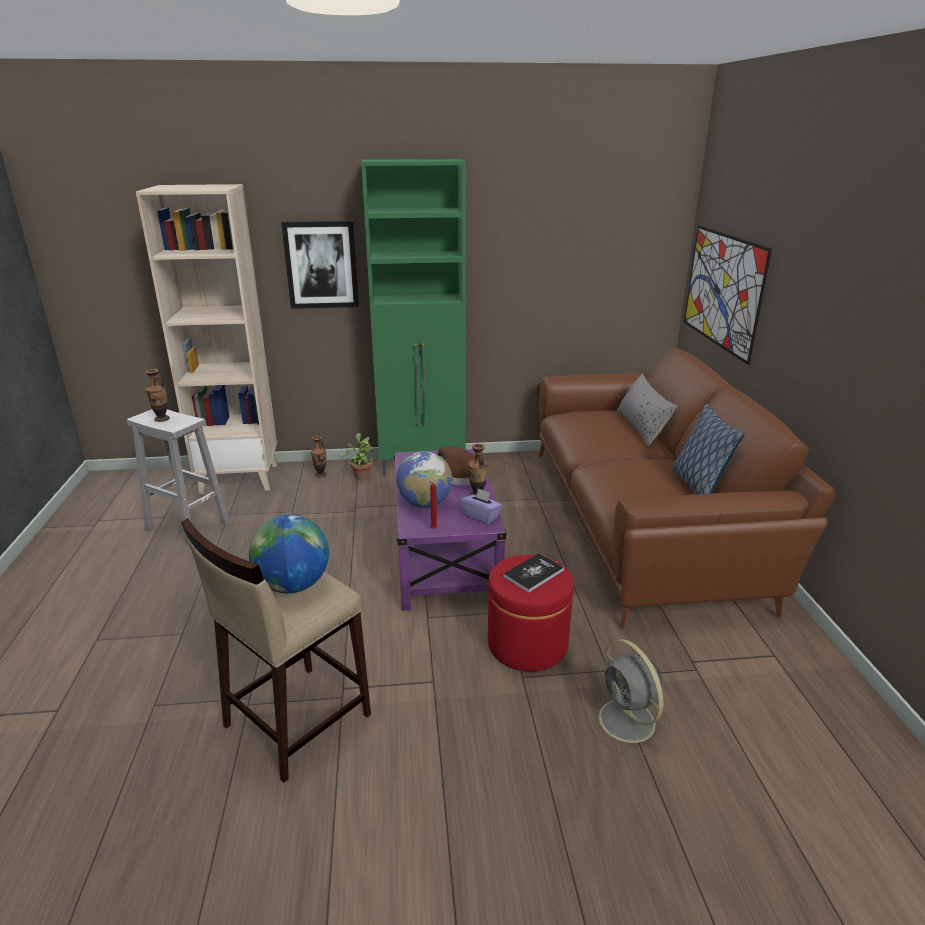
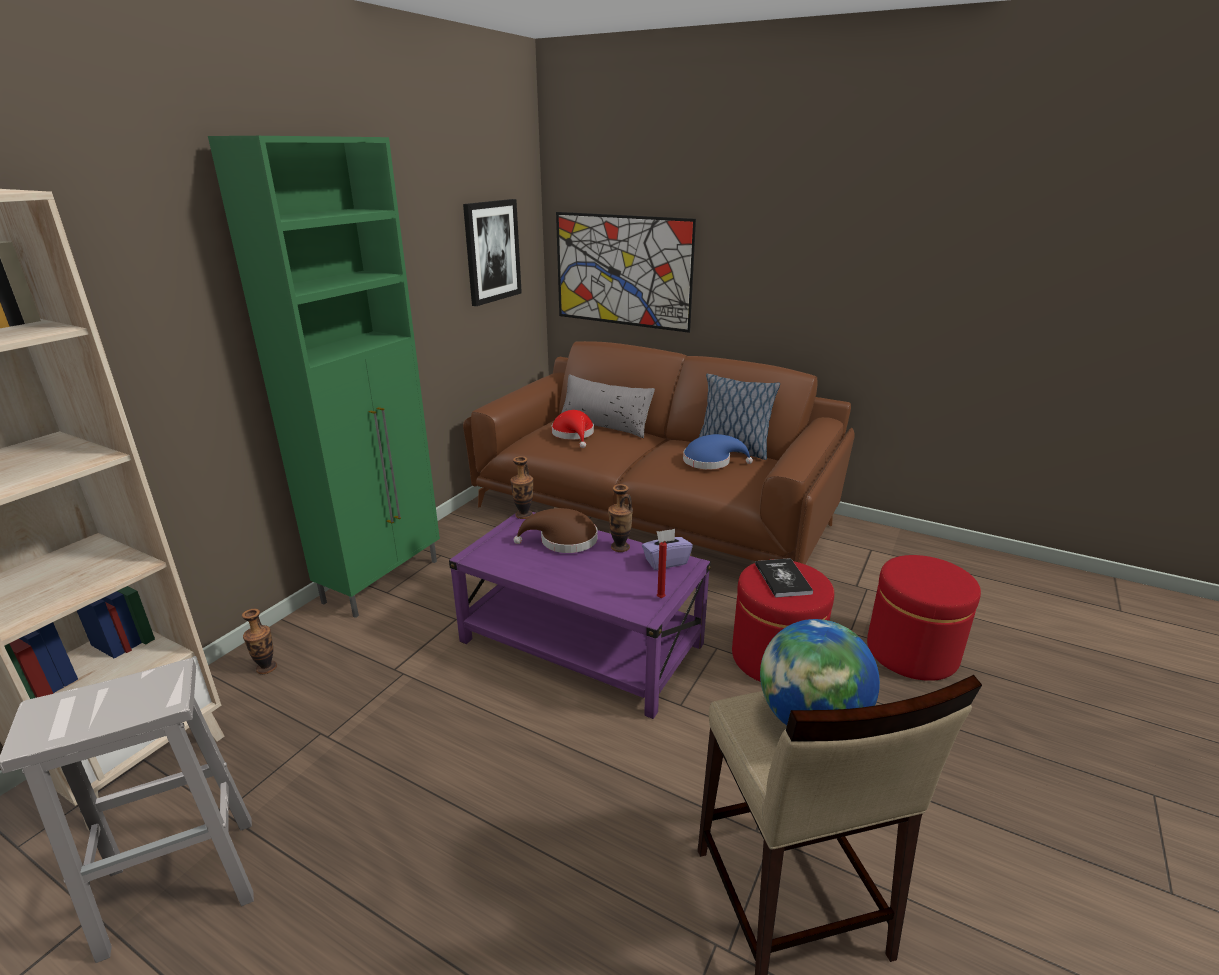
camera: 55 degrees left, 0 degrees up
(162, 419) = (95, 710): vase -> vase (524, 515)
(321, 265) = (166, 328): picture -> picture (492, 251)
(361, 475) = (327, 634): potted plant -> none
(425, 504) = (601, 584): globe -> none
(601, 422) = (574, 434): none -> red hat
(628, 722) = (912, 652): grey fan -> red ottoman
(651, 482) = (711, 461): none -> blue hat

